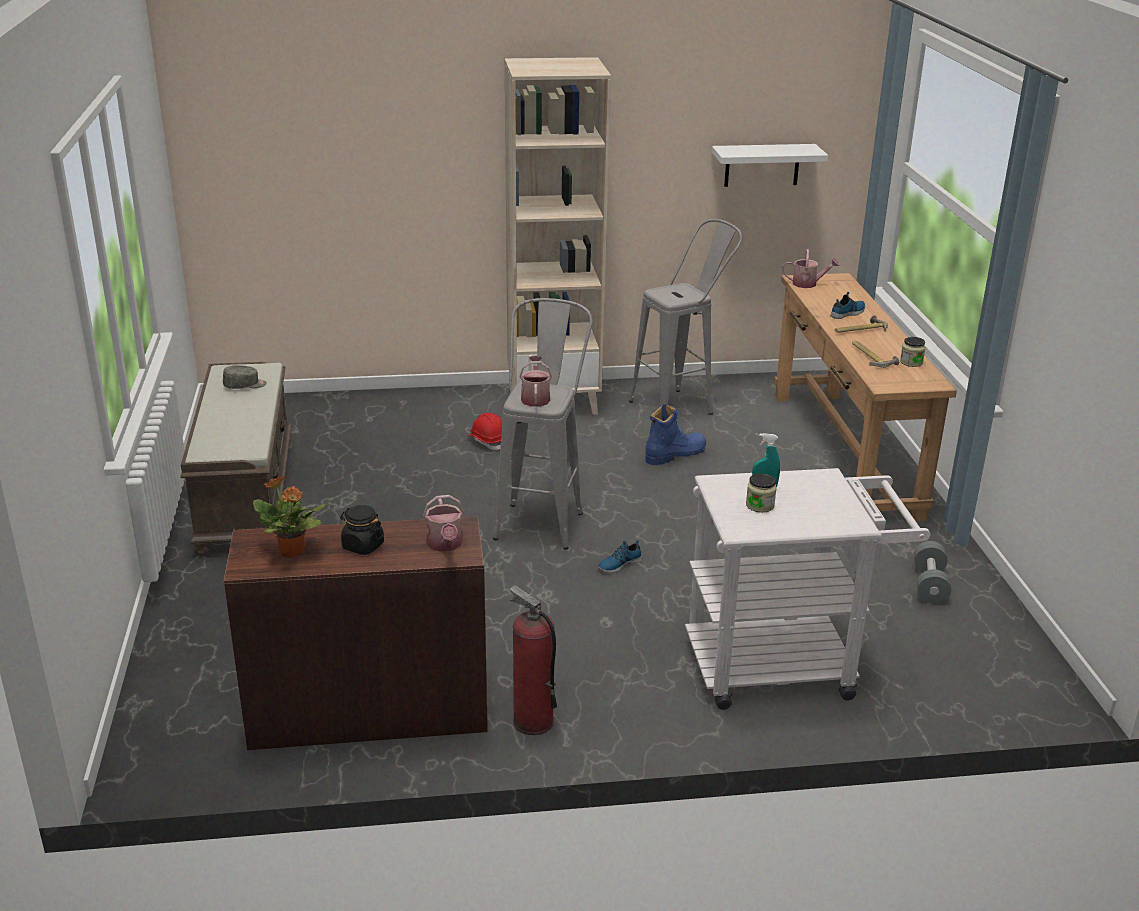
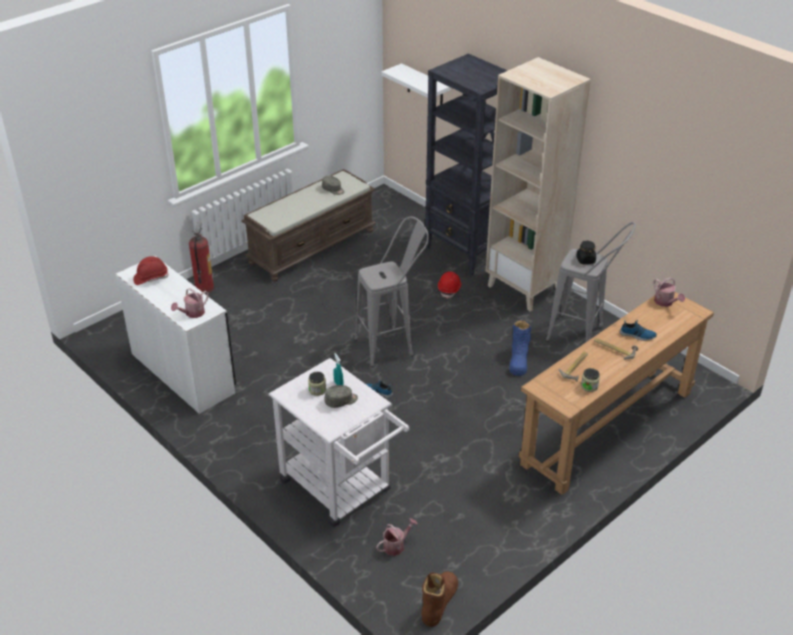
camera: 55 degrees right, 10 degrees up
(292, 551) = (151, 278): potted plant -> red hard hat
(362, 546) = (171, 293): black jar -> black jar (585, 260)
(368, 711) = (184, 372): brown desk -> white desk
(434, 405) = (466, 252): none -> black bookcase
(532, 721) = (218, 424): fire extinguisher -> fire extinguisher (204, 288)
(535, 398) = (379, 274): watering can -> watering can (396, 545)
(675, 454) = (518, 360): blue boot -> blue boot turned 75 degrees clockwise
(762, 165) = (692, 202): white shelf -> white shelf (425, 87)
(801, 497) = (341, 401): none -> grey cap
(929, 585) = (483, 521): grey dumbbell -> none
(1046, 670) = (439, 601): none -> brown boot

